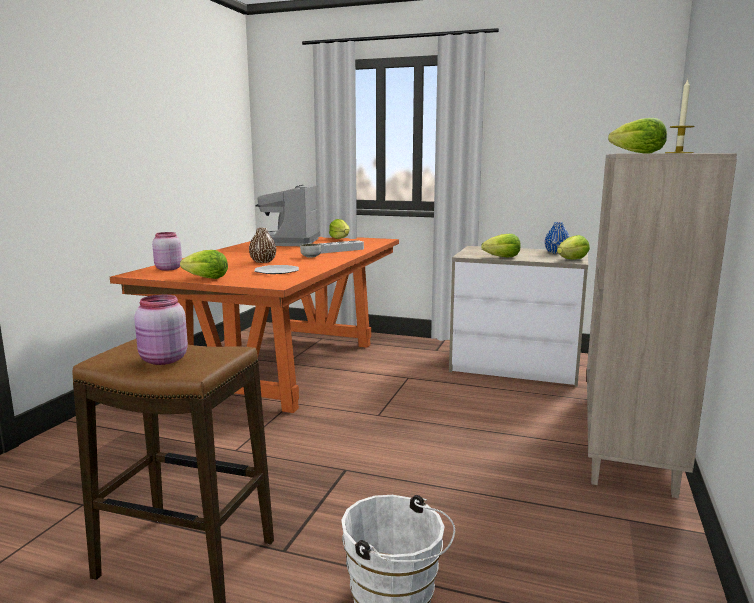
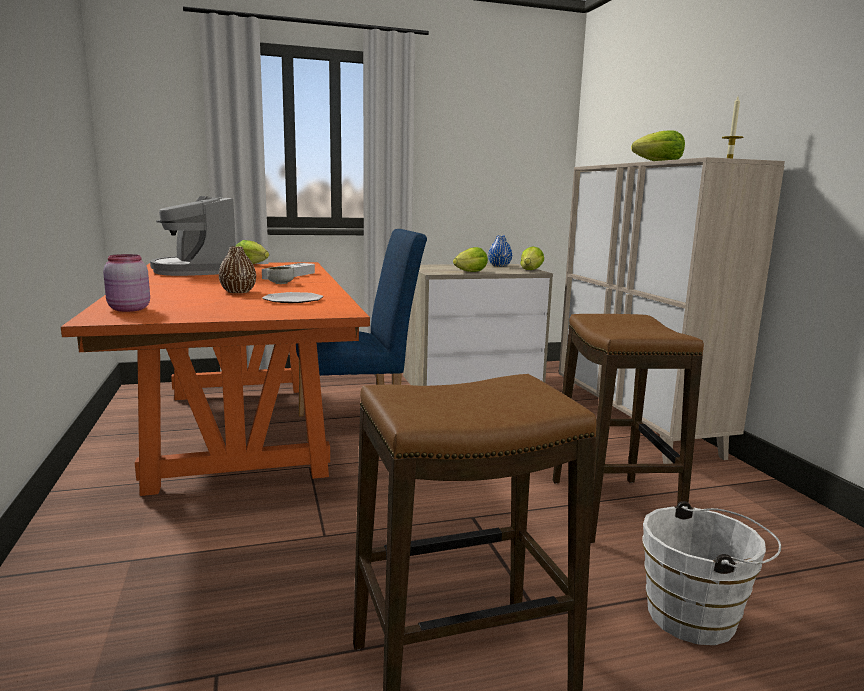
camera: 35 degrees left, 0 degrees up
(163, 360) = (483, 404): pink jar -> none
(207, 278) = (229, 314): lettuce -> none
(371, 379) = (359, 422): none -> blue chair
(468, 501) = (612, 509): none -> stool

